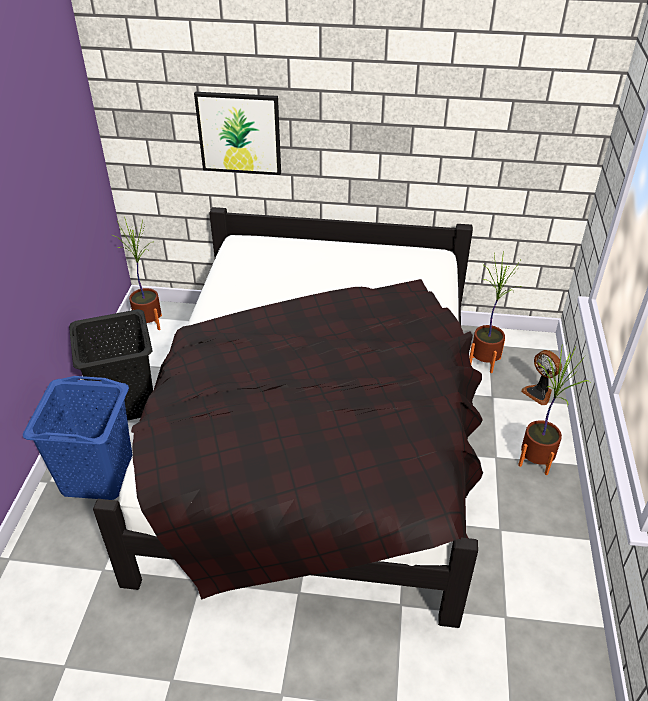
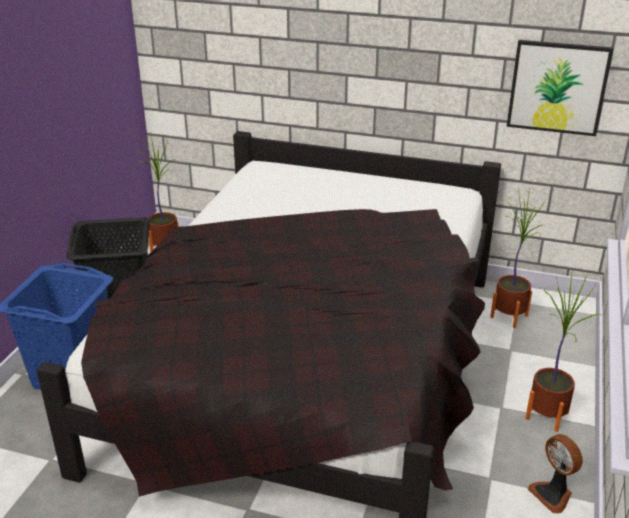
camera: 10 degrees right, 10 degrees down
(239, 133) = (267, 54): picture -> picture (557, 87)
(539, 393) = (564, 352): fan -> fan (553, 494)

